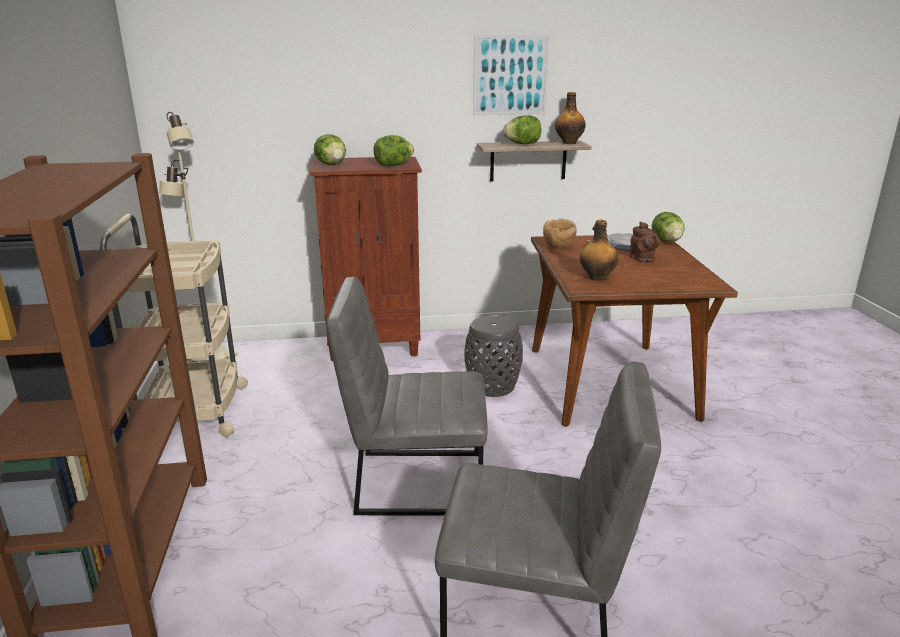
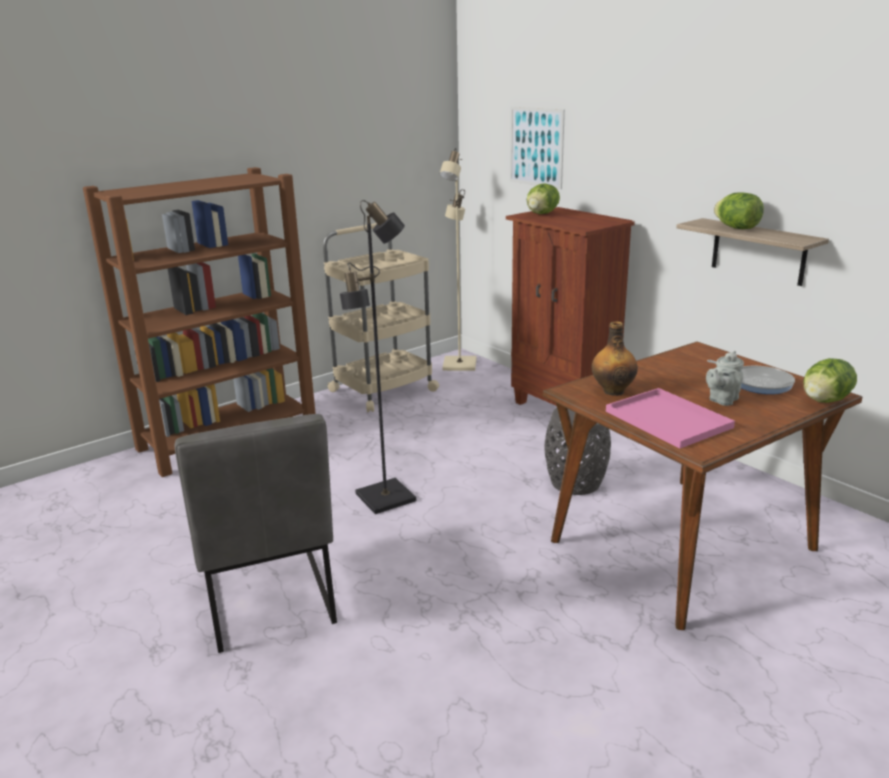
camera: 60 degrees right, 0 degrees up
(393, 165) = (578, 224): lettuce -> none
(415, 481) = (385, 497): grey chair -> black floor lamp
(510, 75) = (747, 140): picture -> picture (536, 147)
(559, 247) = (681, 358): brown bowl -> none
(569, 143) = (796, 237): bottle -> none
(642, 259) = (722, 400): brown teapot -> grey teapot
(662, 278) = (670, 420): none -> pink tray

